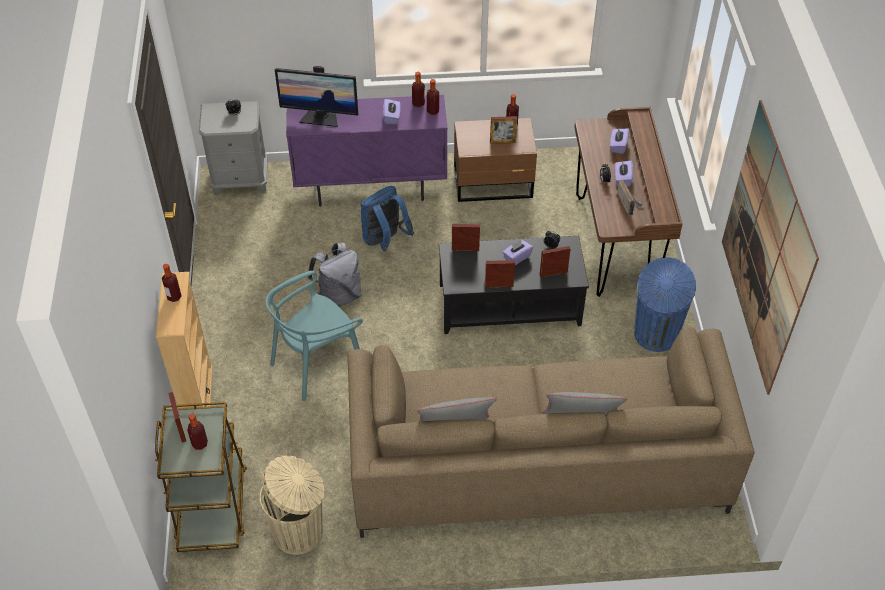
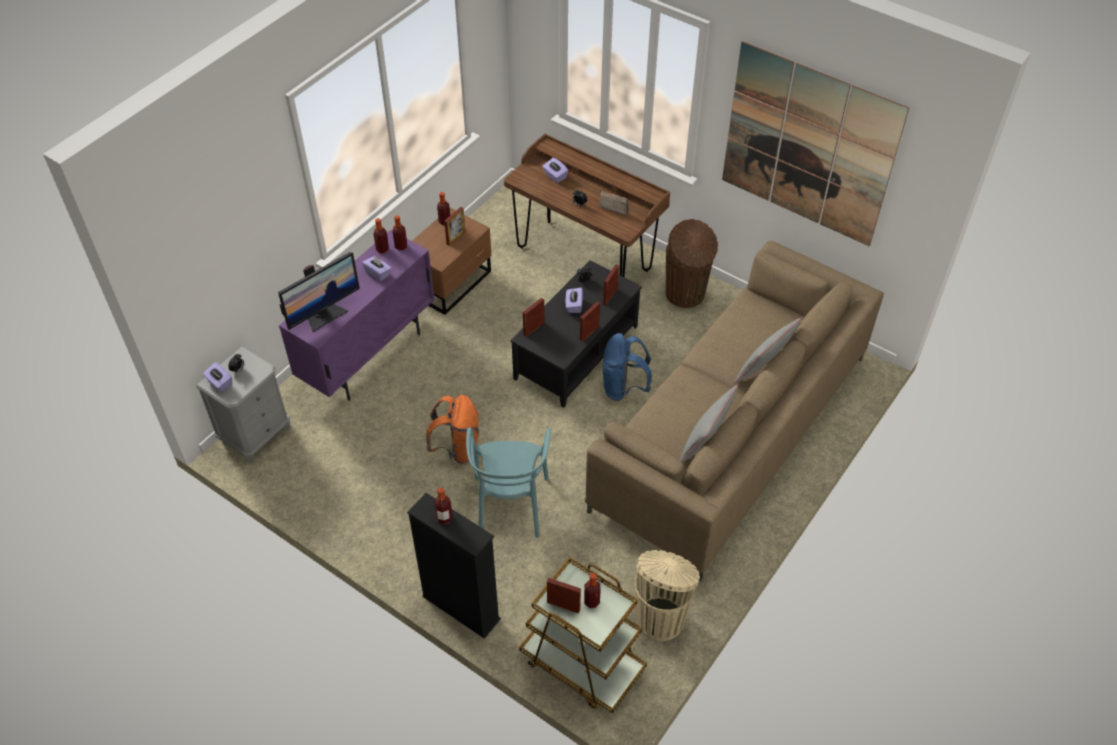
camera: 50 degrees left, 0 degrees up
(198, 397) = (461, 608): beige bookcase -> black bookcase
(338, 296) = (457, 448): grey backpack -> orange backpack
(385, 241) = (433, 383): blue backpack -> blue backpack (623, 388)
(622, 179) = (588, 195): purple tissue box -> purple tissue box (219, 383)
(655, 335) = (685, 294): blue trash can -> brown trash can

